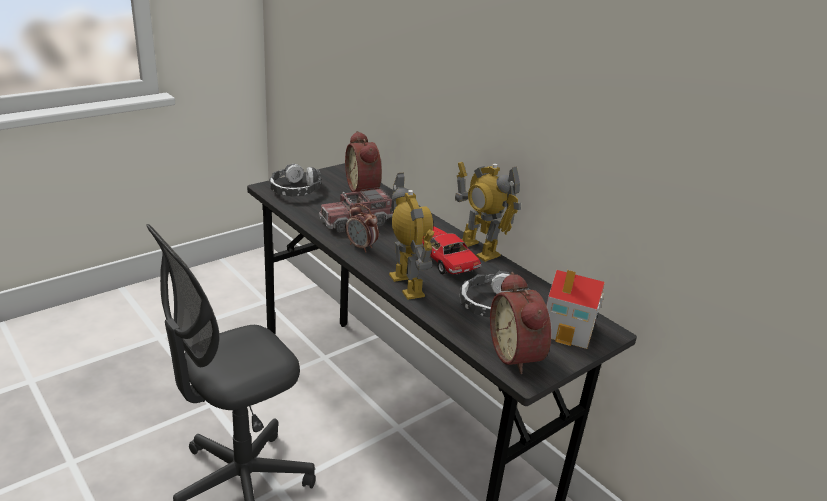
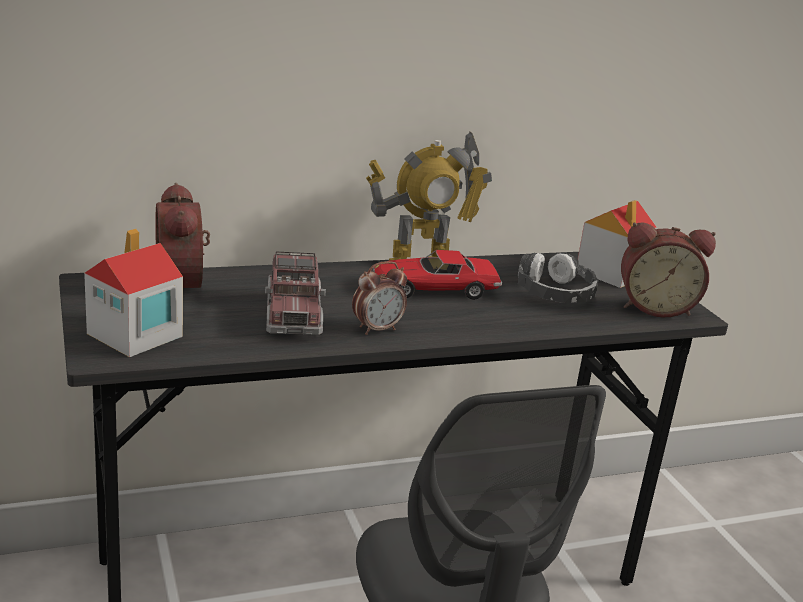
camera: 70 degrees left, 5 degrees down
(295, 189) = (134, 335): headphones -> toy house
(365, 189) = (184, 284): alarm clock -> alarm clock turned 75 degrees clockwise
(407, 285) = (494, 325): toy robot -> none

